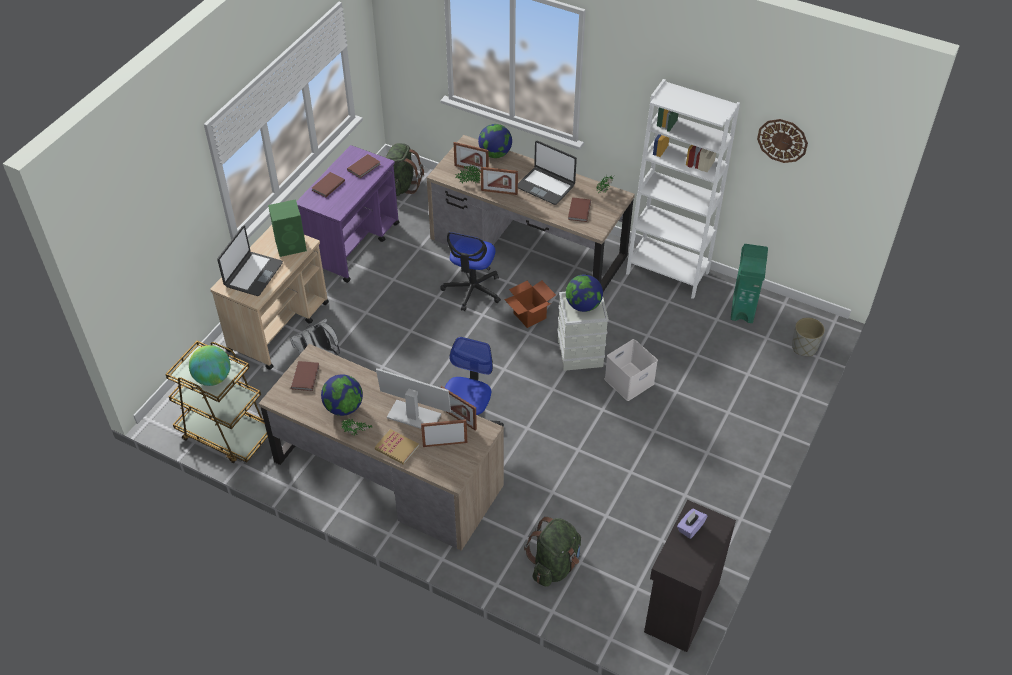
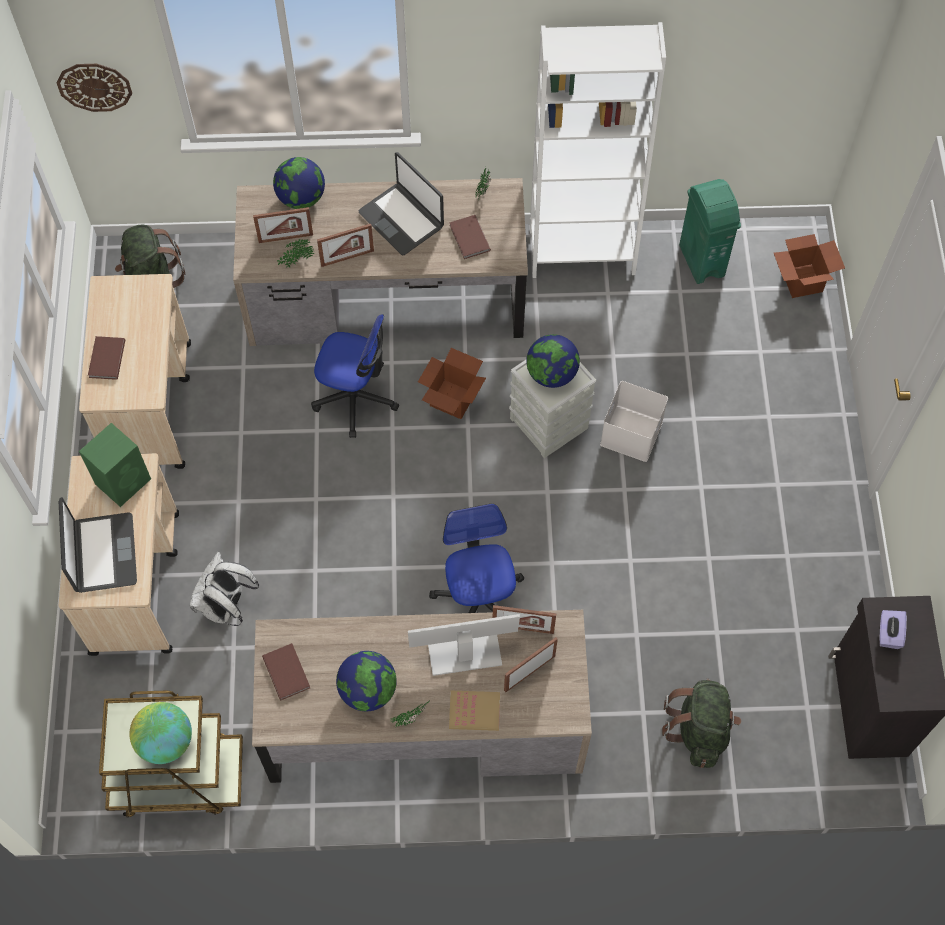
camera: 30 degrees left, 15 degrees up
(353, 244) = (150, 404): purple cart -> beige cart
(364, 167) = (137, 304): brown book -> none
(472, 290) = (356, 397): office chair -> office chair turned 60 degrees counterclockwise
(546, 186) = (402, 219): laptop -> laptop turned 45 degrees clockwise
(782, 140) = (726, 47): wall clock -> wall clock (94, 86)
(804, 347) = (802, 281): grey planter -> cardboard box

